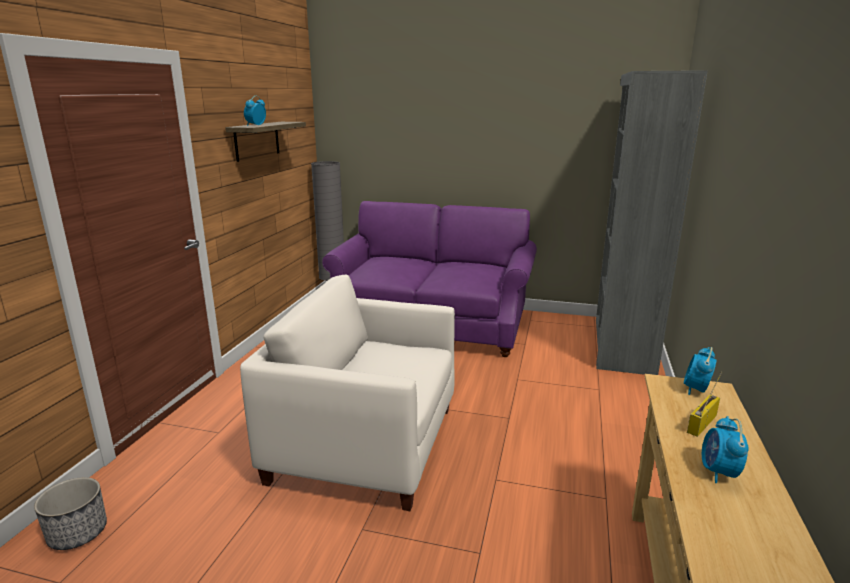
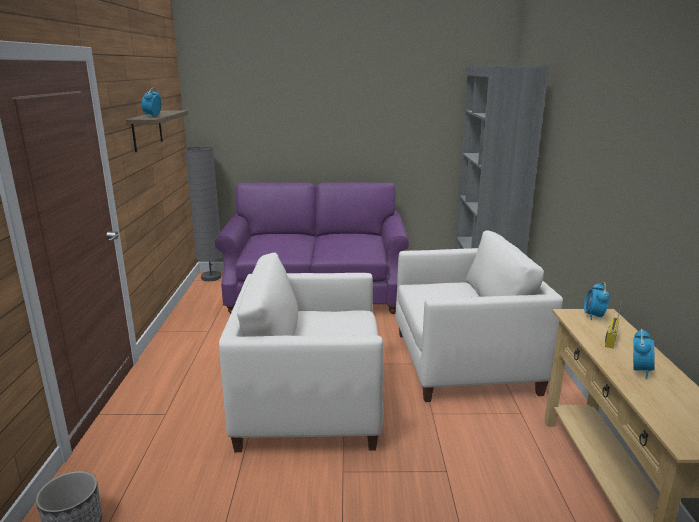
camera: 15 degrees left, 0 degrees up
(561, 423) = (463, 362): none -> white armchair
(718, 472) = (640, 370): alarm clock -> alarm clock turned 150 degrees counterclockwise

